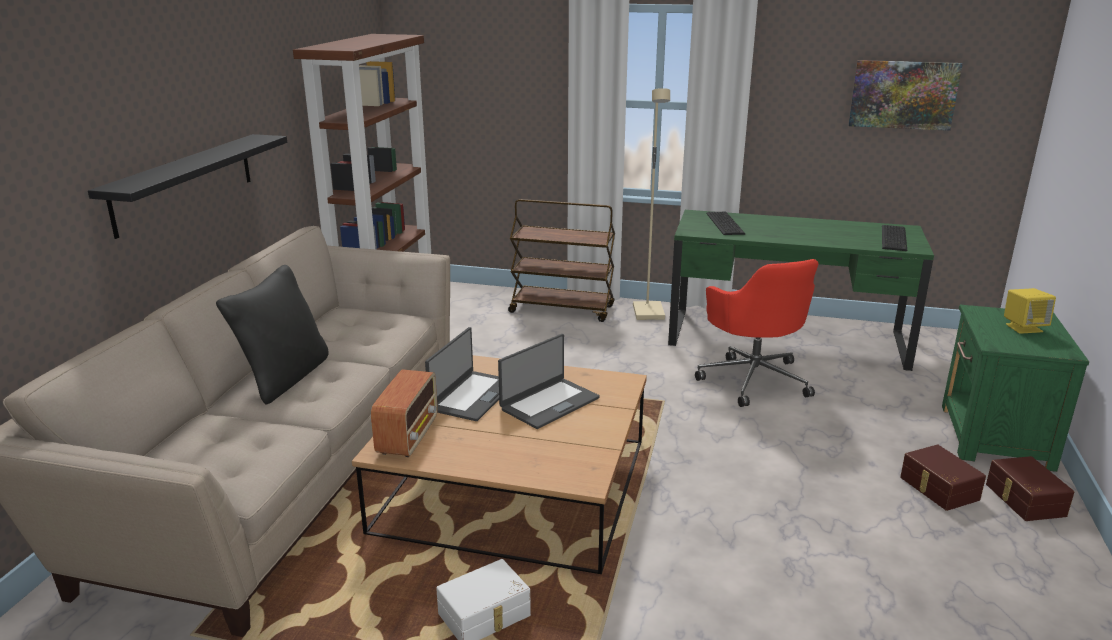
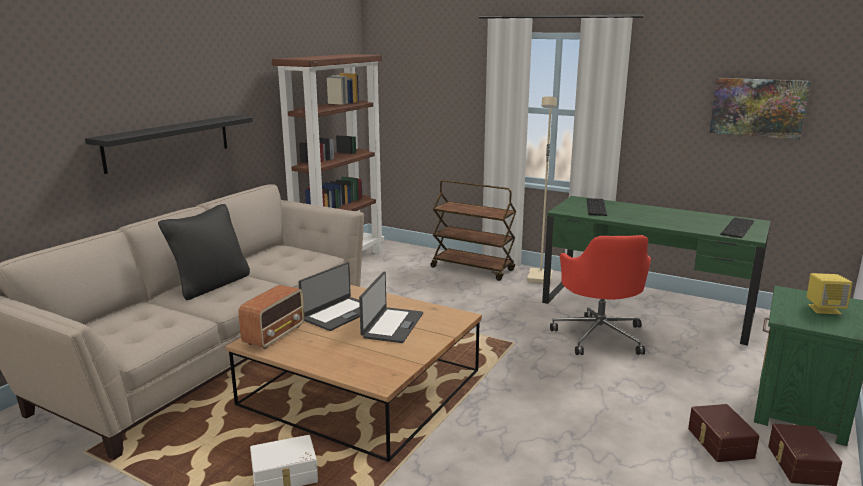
camera: 15 degrees right, 5 degrees down
(549, 403) = (392, 325): laptop -> laptop turned 45 degrees counterclockwise

